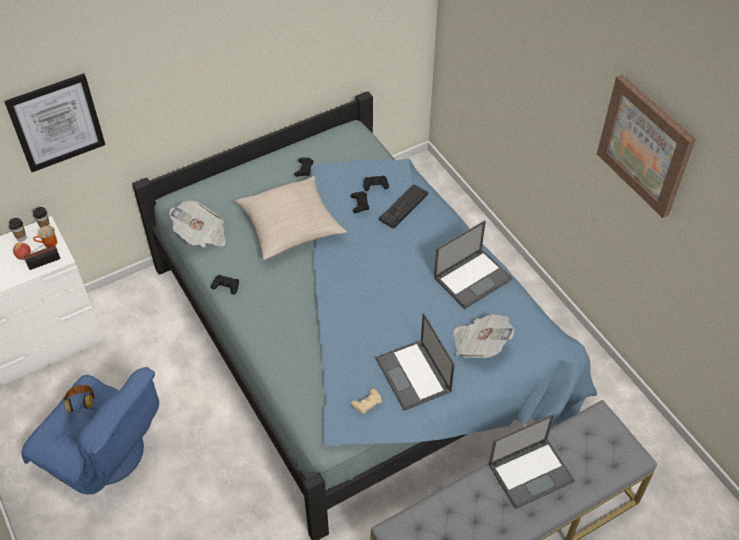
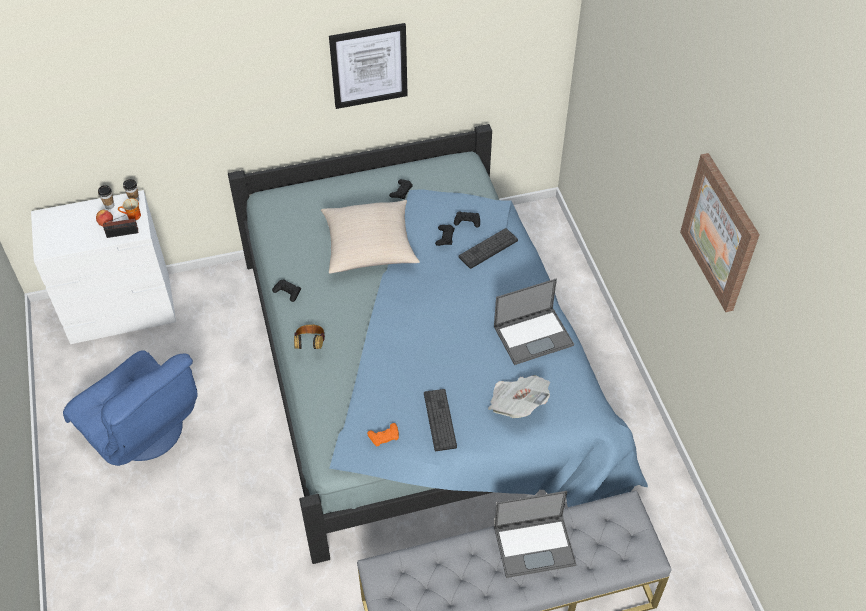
camera: 15 degrees right, 0 degrees up
(56, 122) = (156, 100): picture -> picture (369, 65)
(82, 404) = (130, 377): headphones -> headphones (310, 344)
(201, 235) = (280, 237): newspaper -> none
(367, 403) = (384, 436): beige game controller -> orange game controller
(414, 375) = (440, 420): laptop -> keyboard

